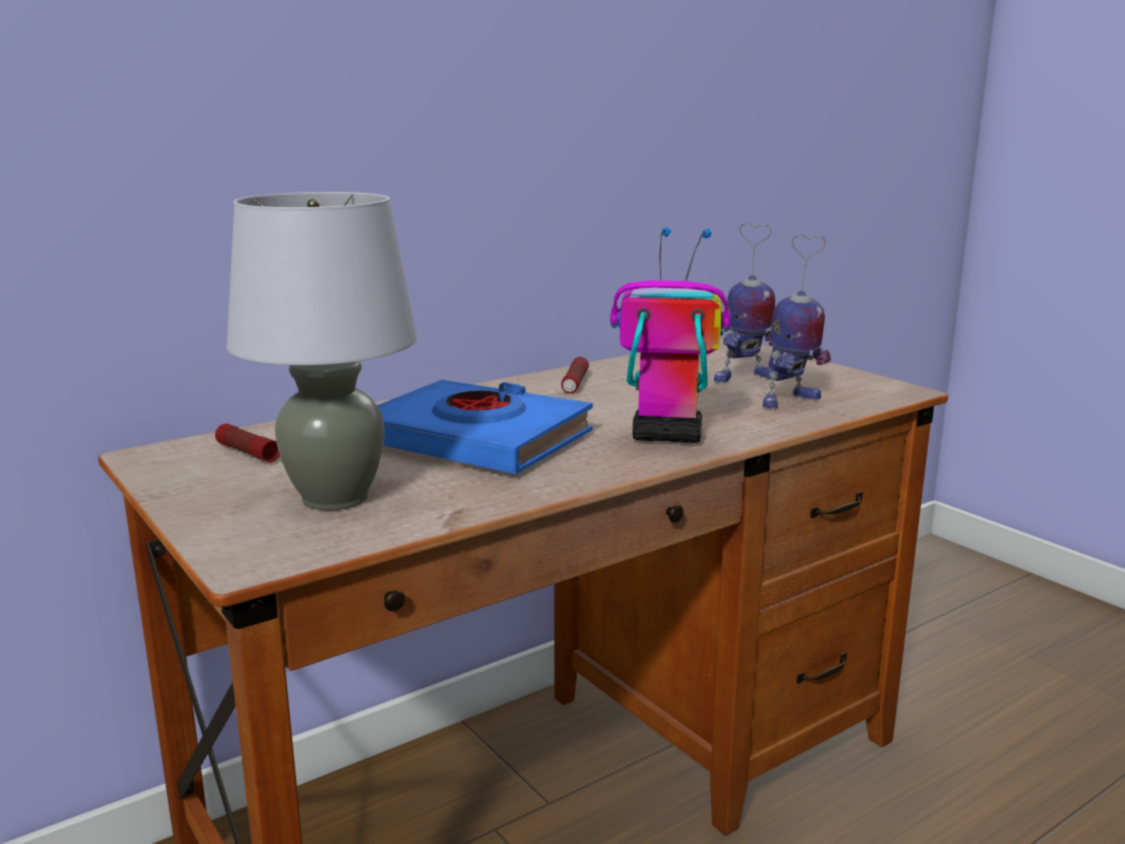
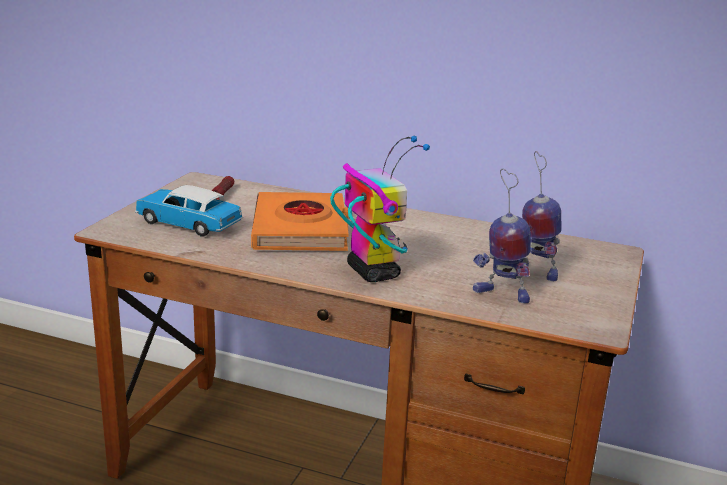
camera: 55 degrees right, 5 degrees up
(335, 498) = (188, 224): grey table lamp -> toy car
(476, 440) = (301, 230): blue book -> orange book
(575, 384) = (436, 229): flashlight -> none

